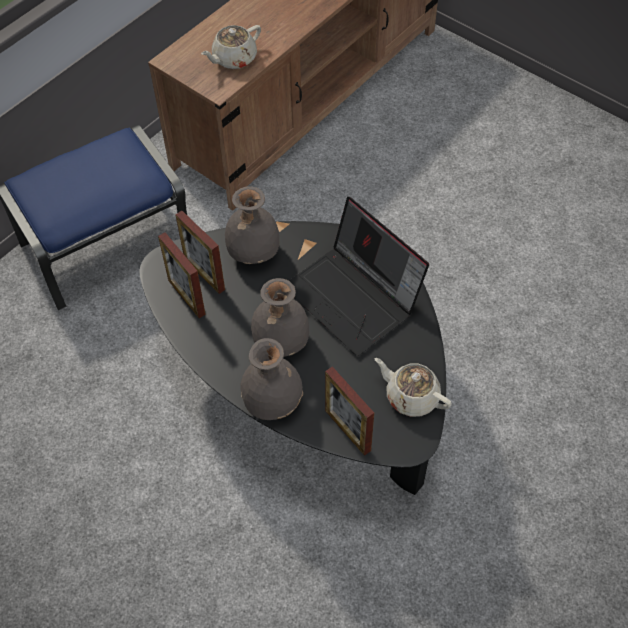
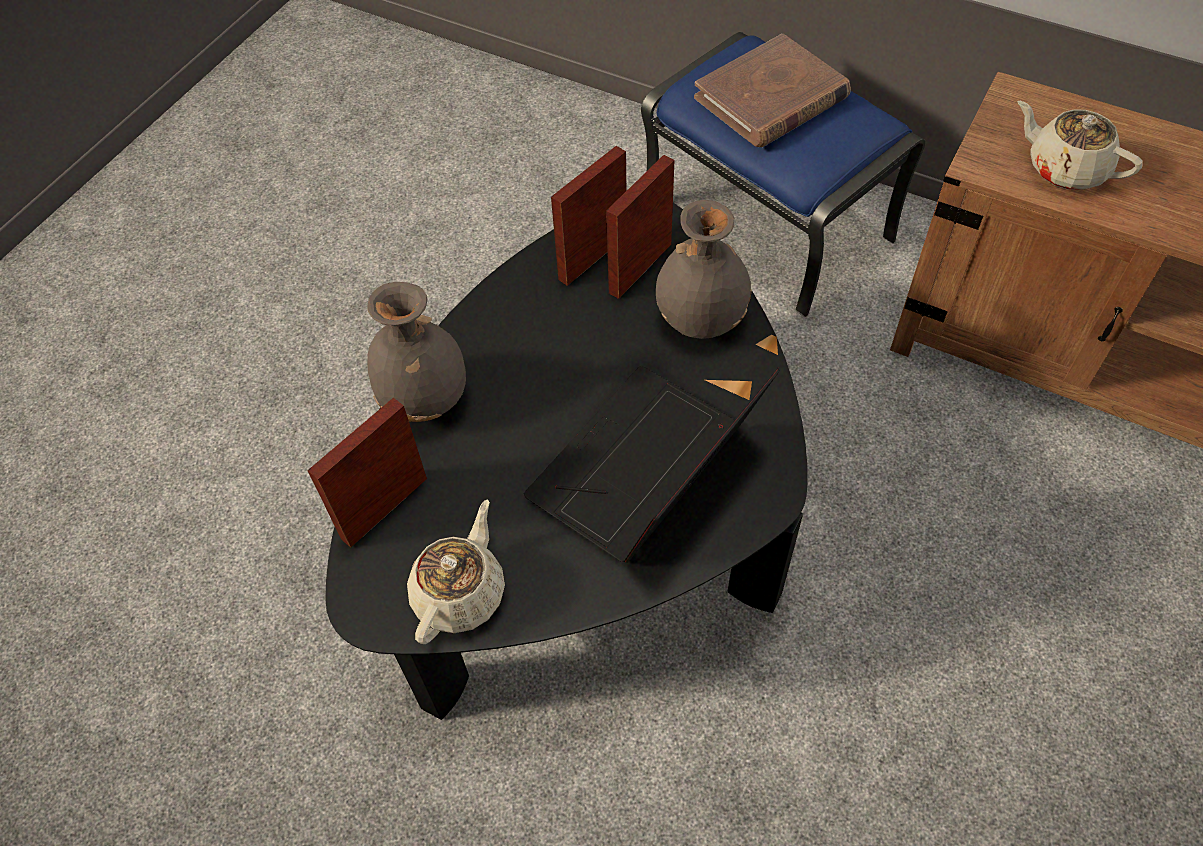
camera: 80 degrees right, 0 degrees up
(80, 182) = (771, 98): none -> brown book
(280, 342) = (535, 387): grey vase -> none

